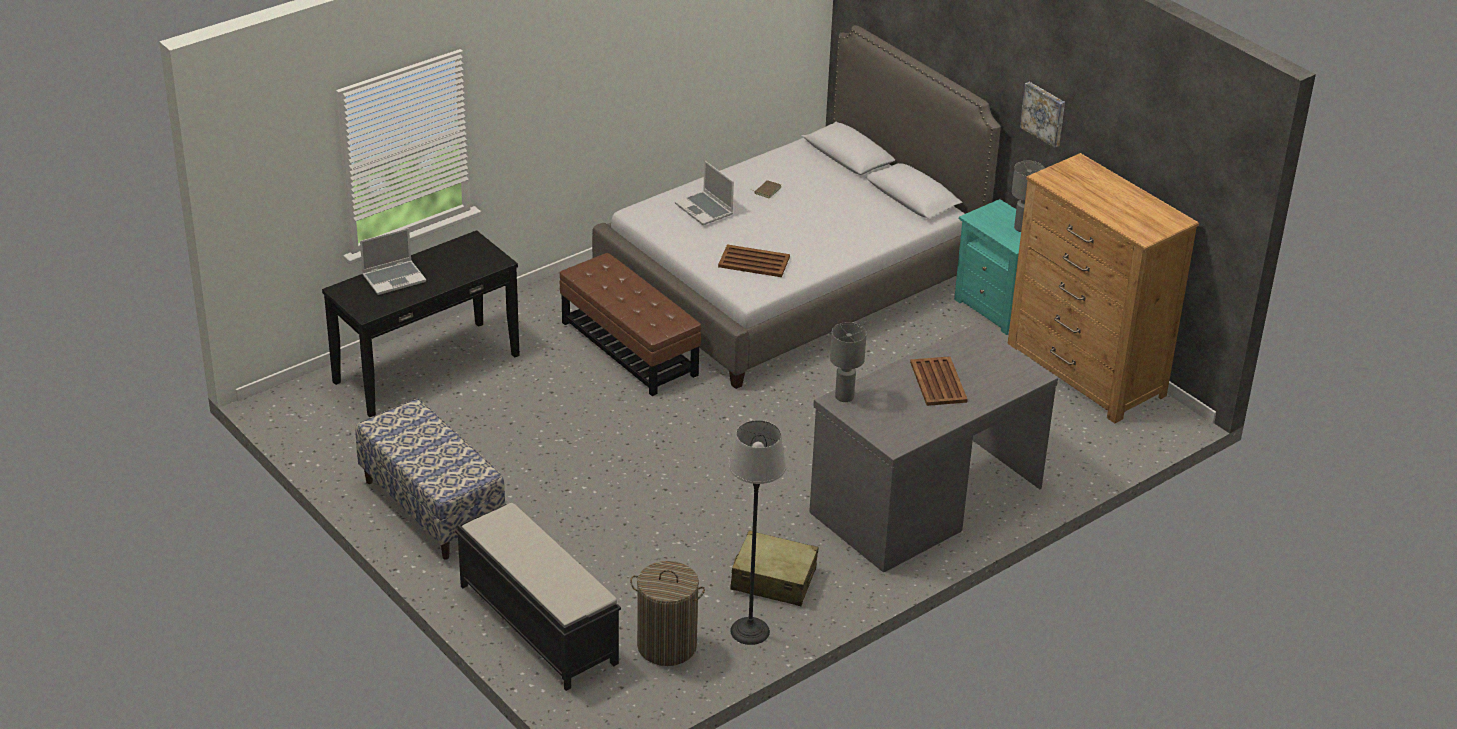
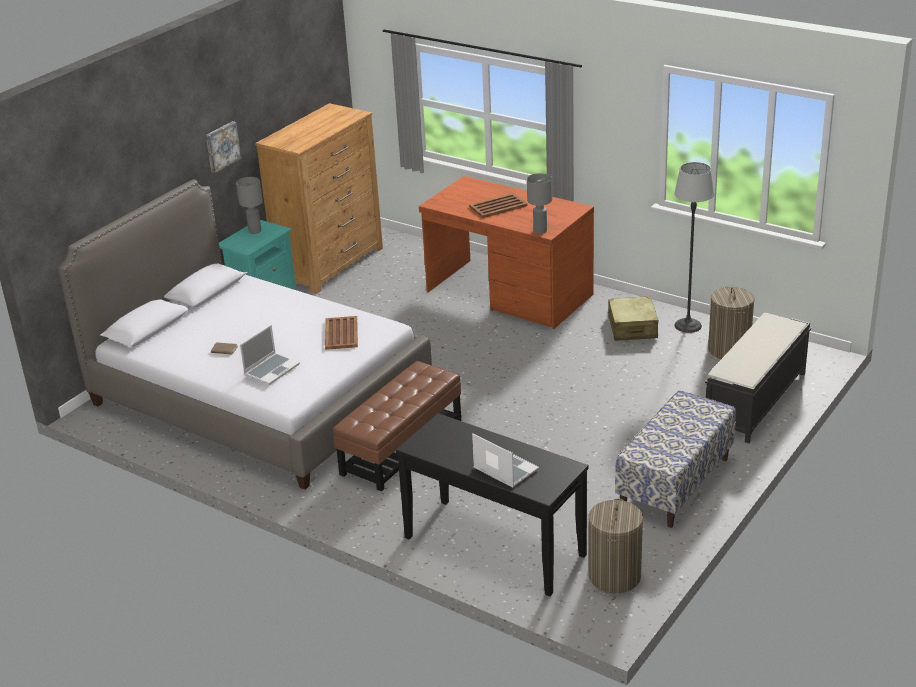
camera: 105 degrees left, 5 degrees down
(327, 425) = (614, 576): none -> laundry basket
(924, 499) = (509, 294): grey desk -> brown desk

